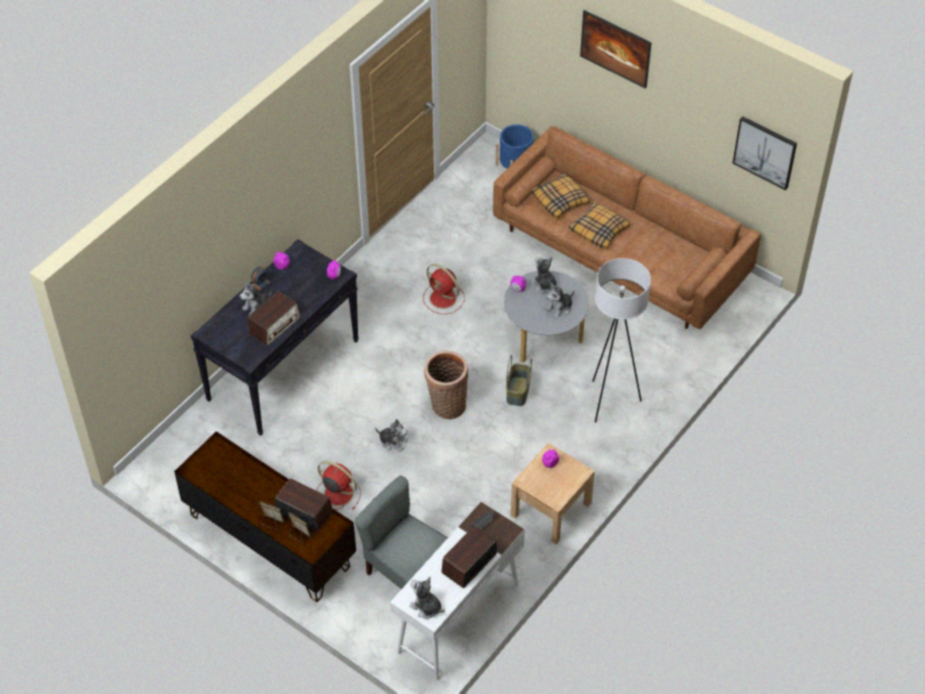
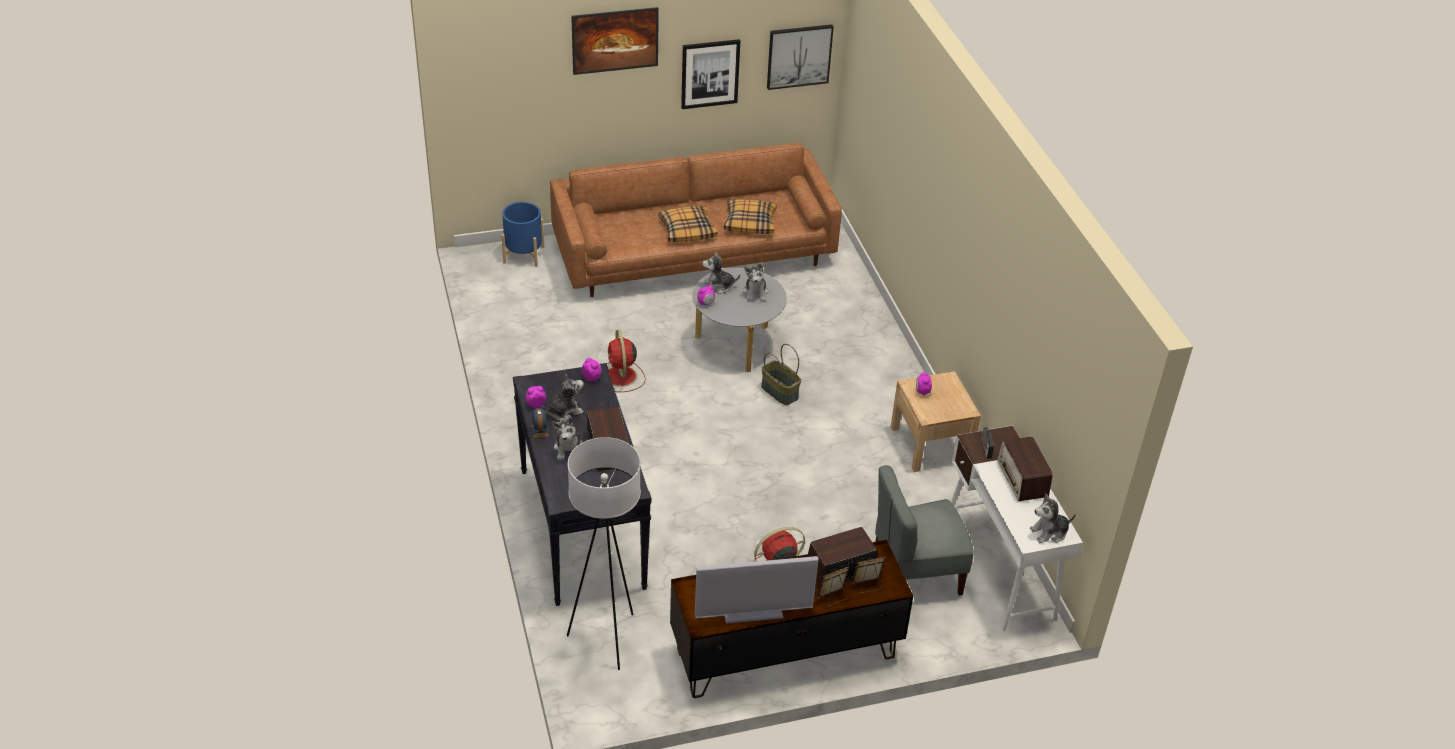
camera: 55 degrees left, 10 degrees down
(222, 489) = (753, 612): none -> television
(393, 441) = (753, 500): plush toy -> plush toy (564, 412)
(444, 299) = (621, 377): red fan -> red fan turned 90 degrees clockwise
(446, 405) = (746, 443): basket -> none
(560, 200) = (626, 231): pillow -> pillow (750, 222)
(610, 401) = (848, 346): white floor lamp -> white floor lamp (607, 639)
(688, 120) = (710, 73): none -> picture

